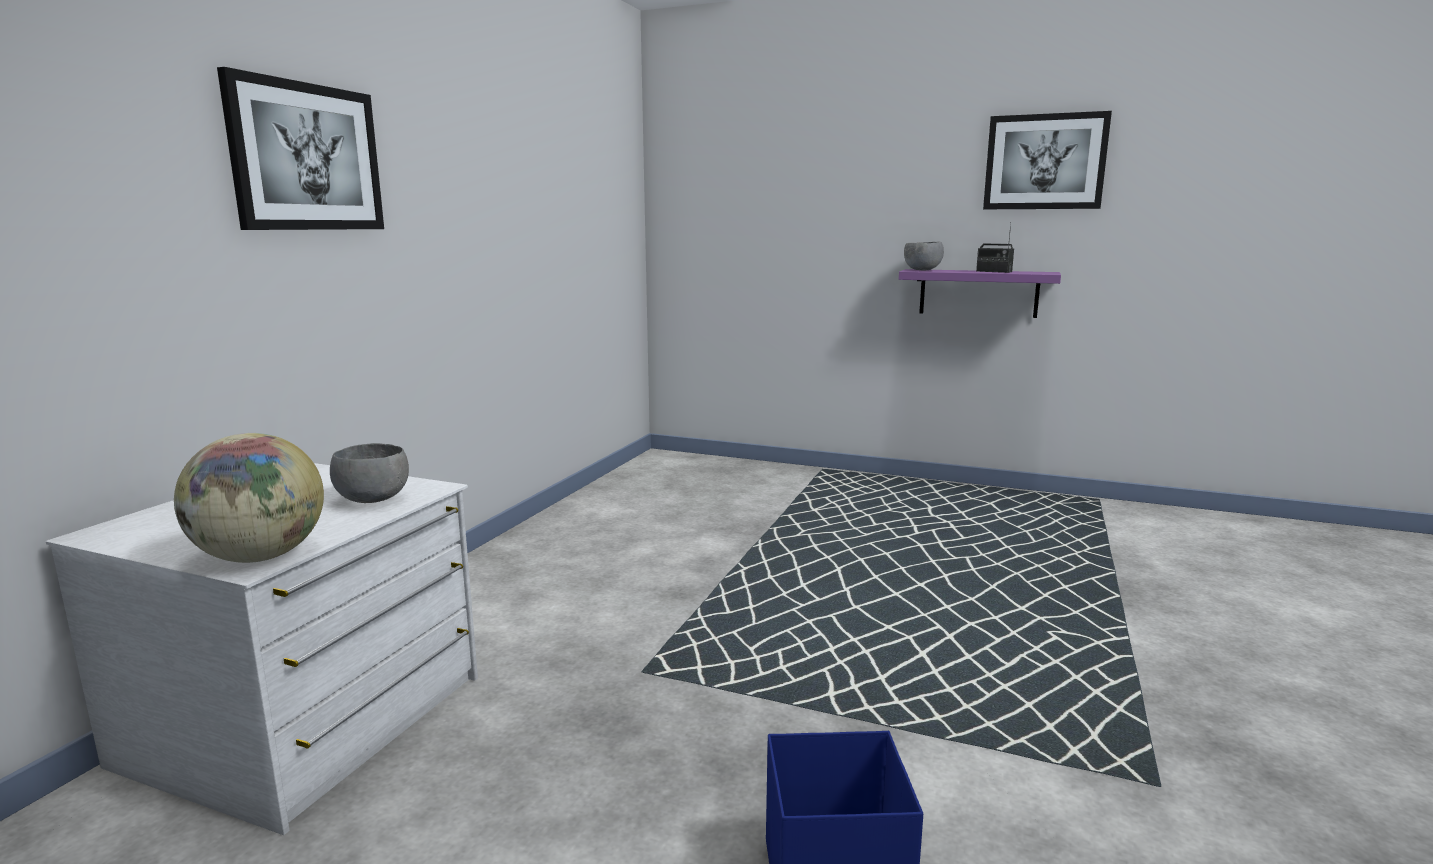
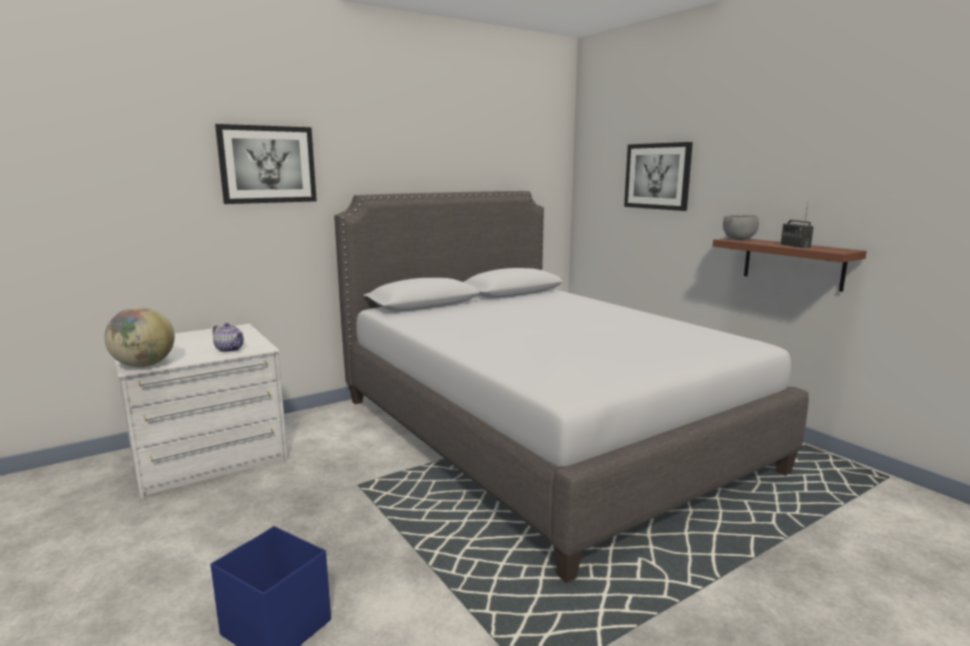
camera: 35 degrees right, 0 degrees up
(372, 499) = (230, 349): grey bowl -> teapot
(765, 542) = (541, 433): none -> grey bed
(978, 293) = (793, 263): purple shelf -> brown shelf
(1044, 162) = (858, 146): picture -> picture (657, 176)

